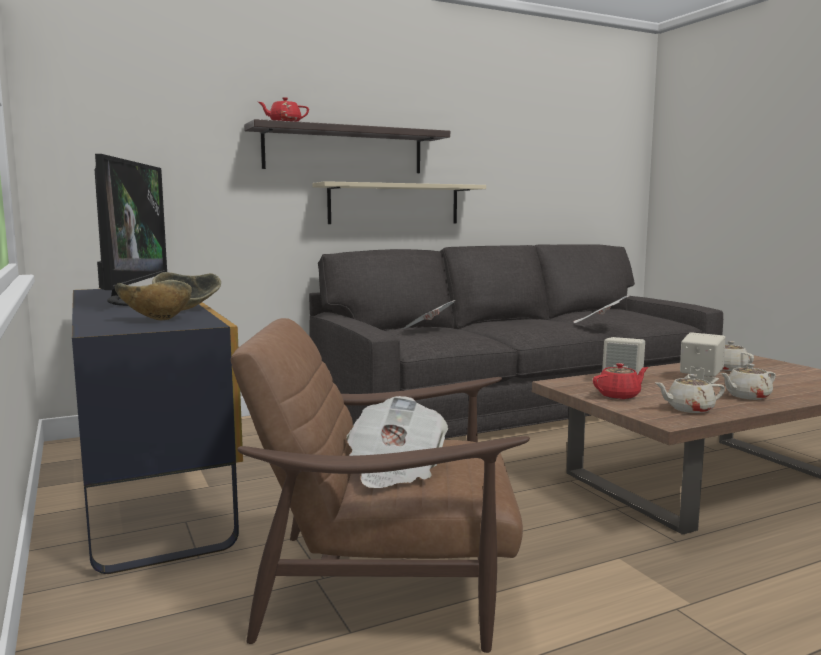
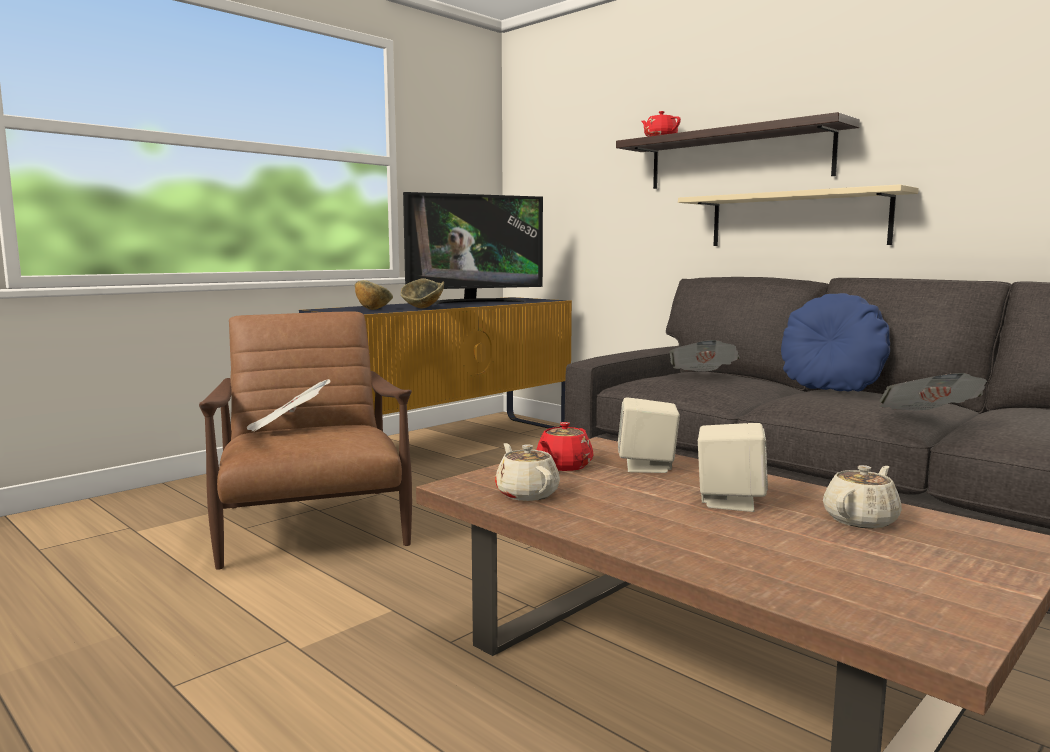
camera: 70 degrees right, 0 degrees up
(488, 323) = (831, 389): none -> blue pillow
(619, 396) = (563, 466): red teapot -> red teapot turned 75 degrees clockwise
(746, 396) = (644, 524): beige teapot -> none

